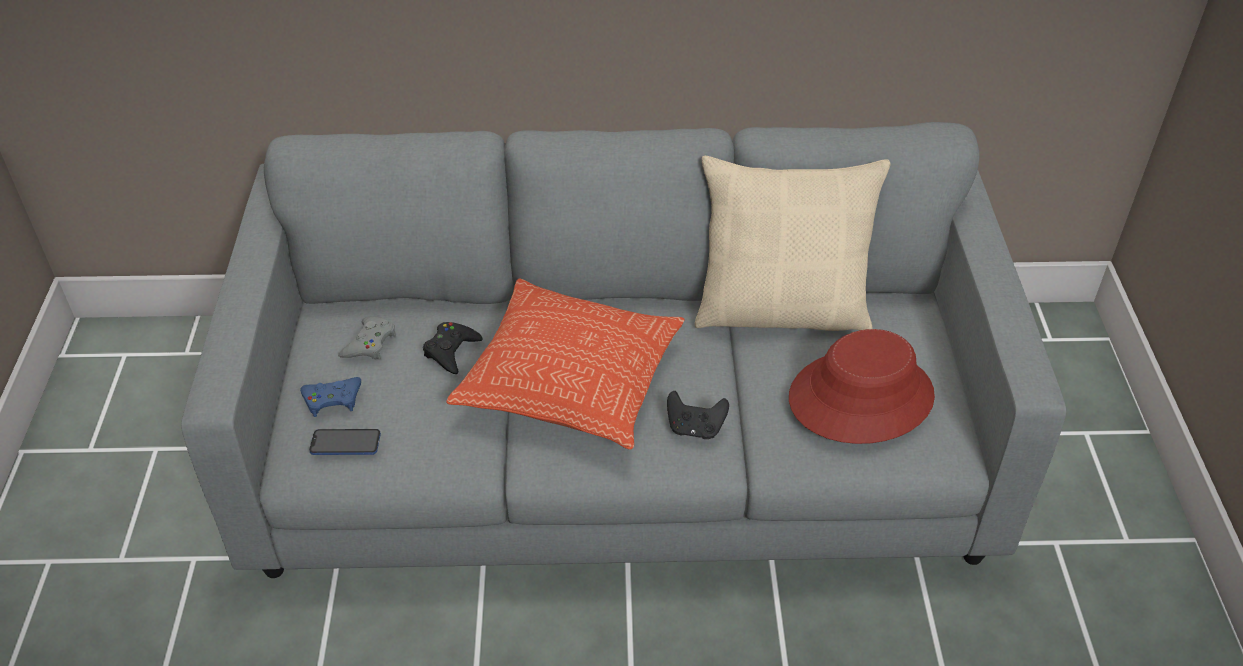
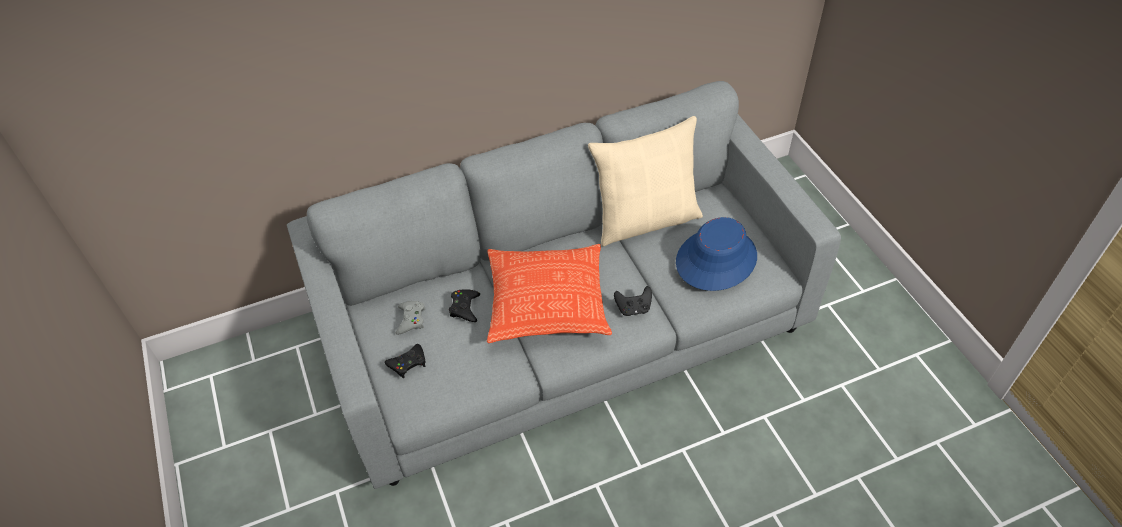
camera: 20 degrees left, 5 degrees up
(332, 399) = (408, 363): blue game controller -> black game controller
(345, 443) = (431, 388): phone -> none
(860, 397) = (716, 259): red hat -> blue hat

